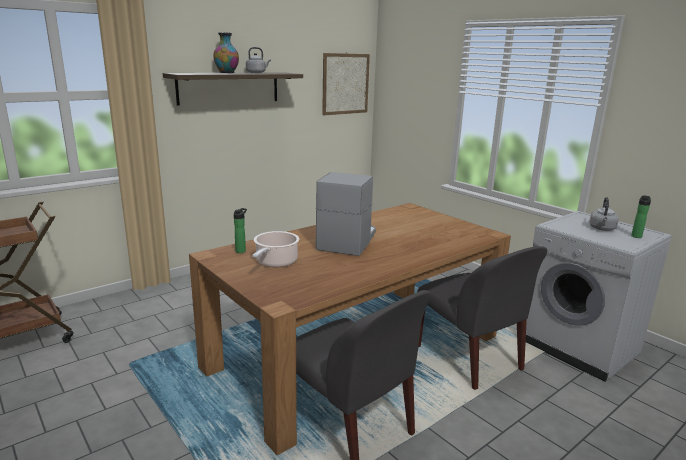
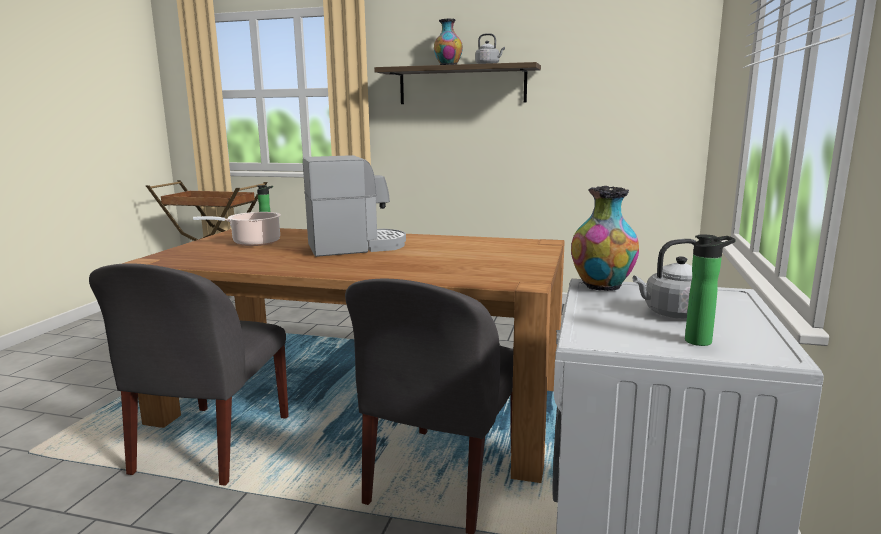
camera: 55 degrees right, 5 degrees down
(345, 83) = (649, 78): picture -> none
(557, 225) = (602, 287): none -> vase

